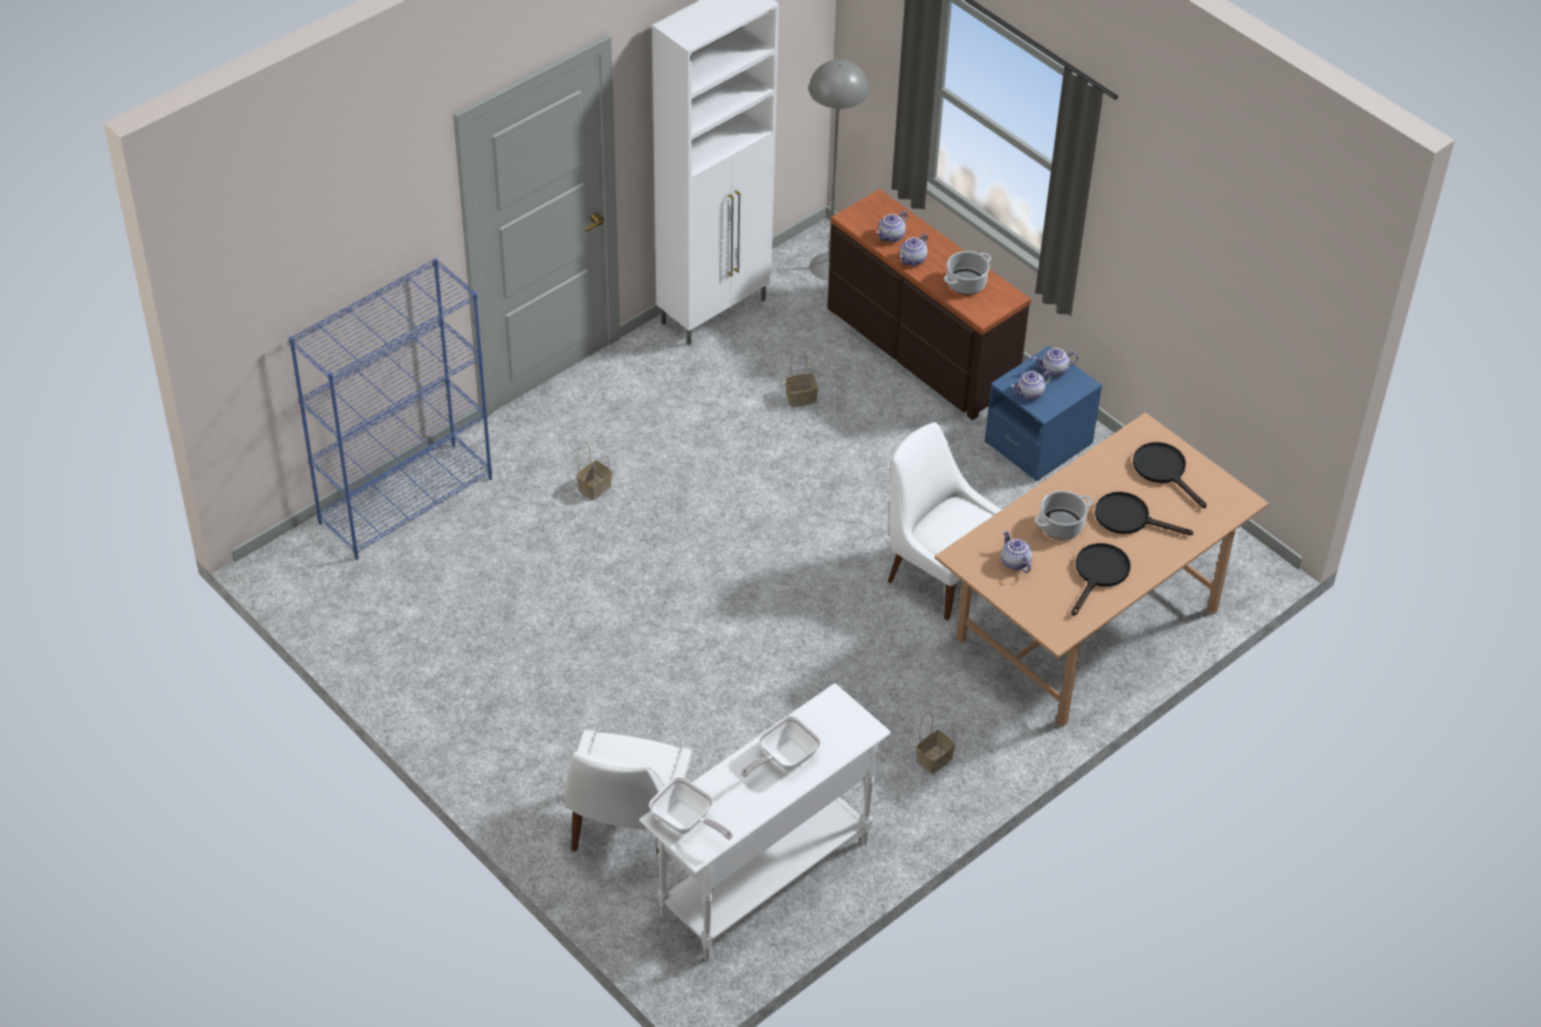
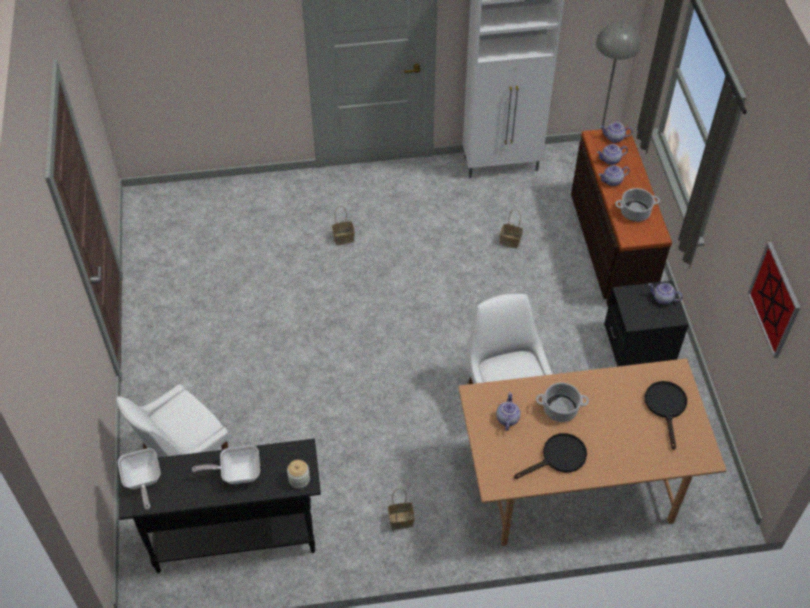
camera: 35 degrees right, 5 degrees up
(406, 499) = (237, 195): blue bookcase -> none
(764, 878) = (234, 538): white console table -> black console table
(857, 730) = (299, 479): none -> jar
(1030, 394) = (633, 307): teapot -> teapot (614, 138)
(1038, 443) = (639, 343): blue nightstand -> black nightstand
(1129, 518) = (613, 429): black frying pan -> none
(1231, 291) = (774, 300): none -> picture

